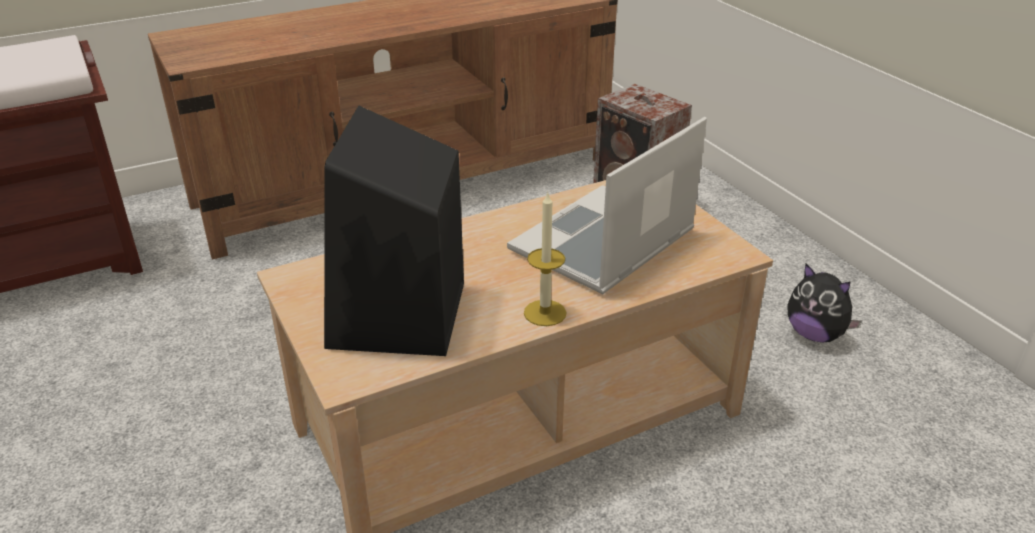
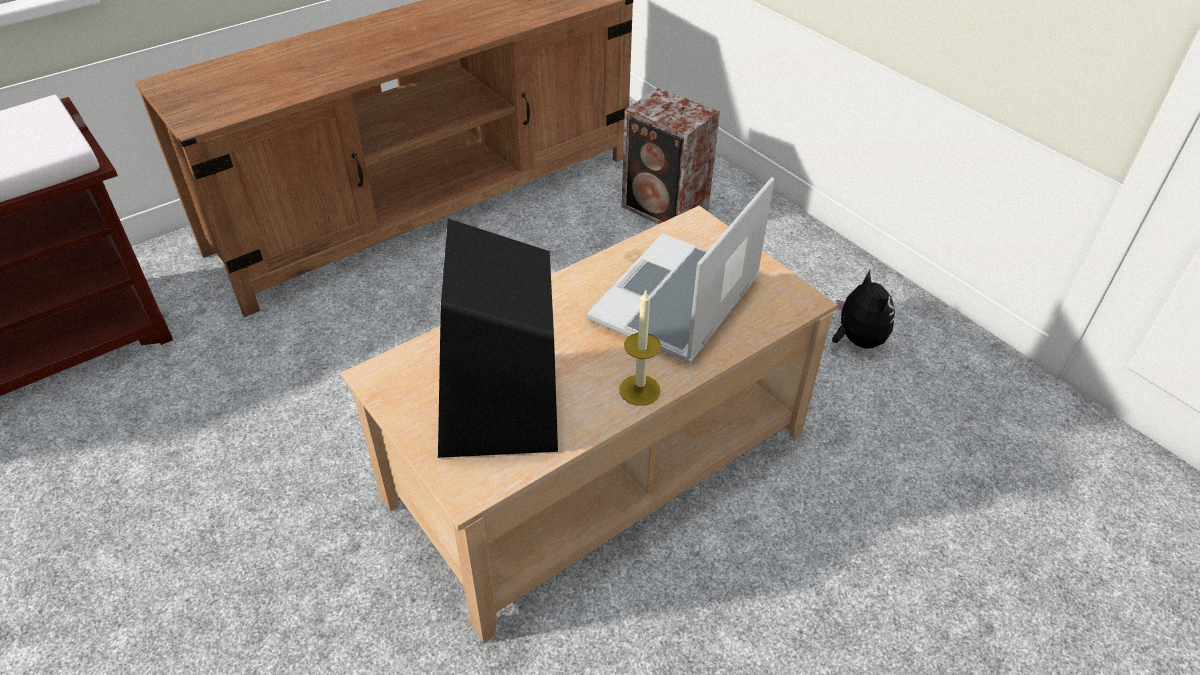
camera: 10 degrees left, 10 degrees up
(815, 334) = (856, 340): plush toy -> plush toy turned 135 degrees counterclockwise

